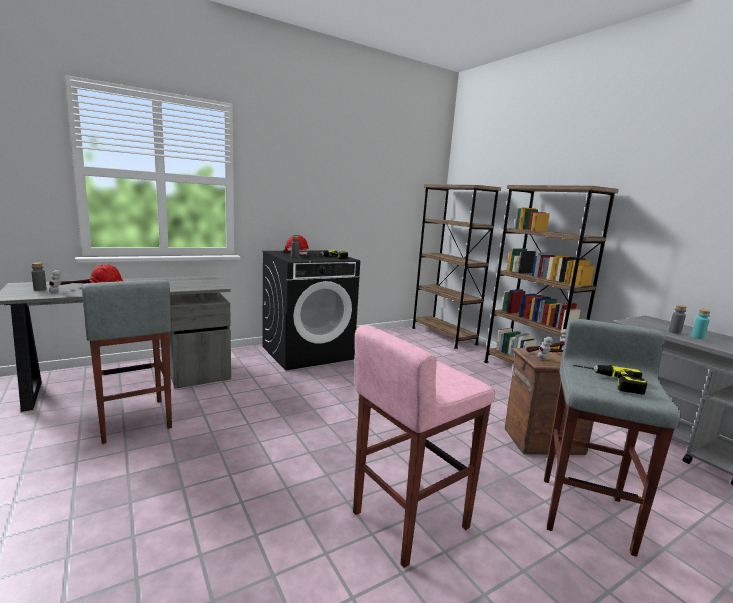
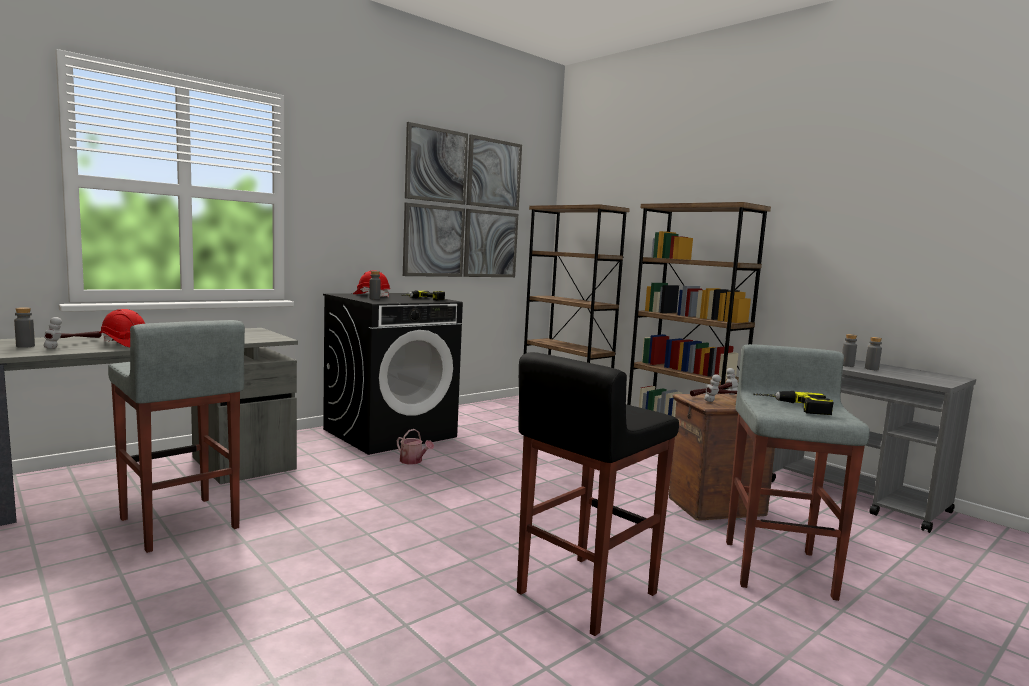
camera: 10 degrees left, 5 degrees down
(315, 378) = (413, 461): none -> watering can
(372, 185) = (464, 206): none -> picture
(408, 519) = (584, 593): pink stool -> black stool
(697, 337) = (871, 369): turquoise bottle -> grey bottle

